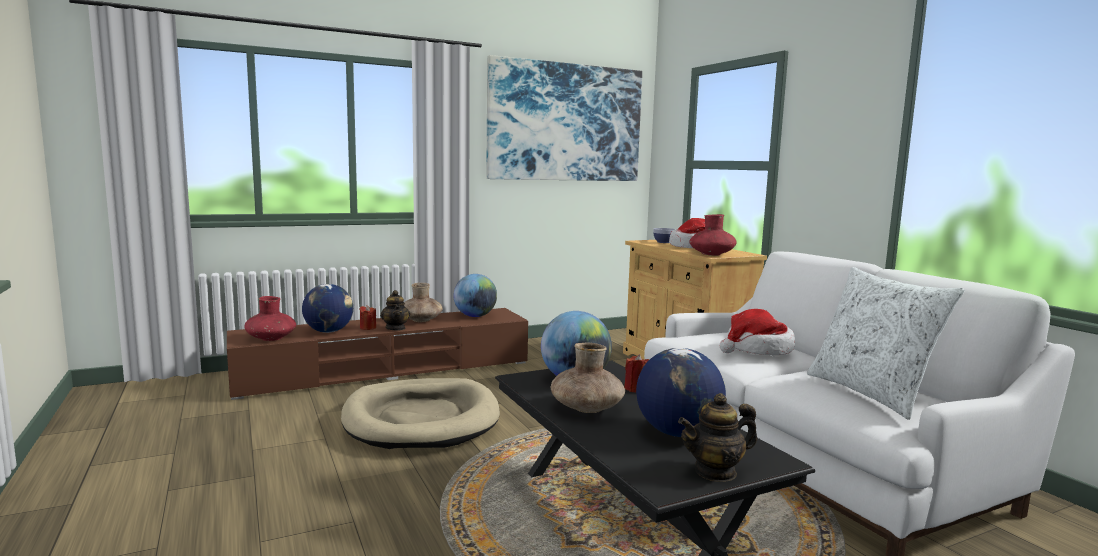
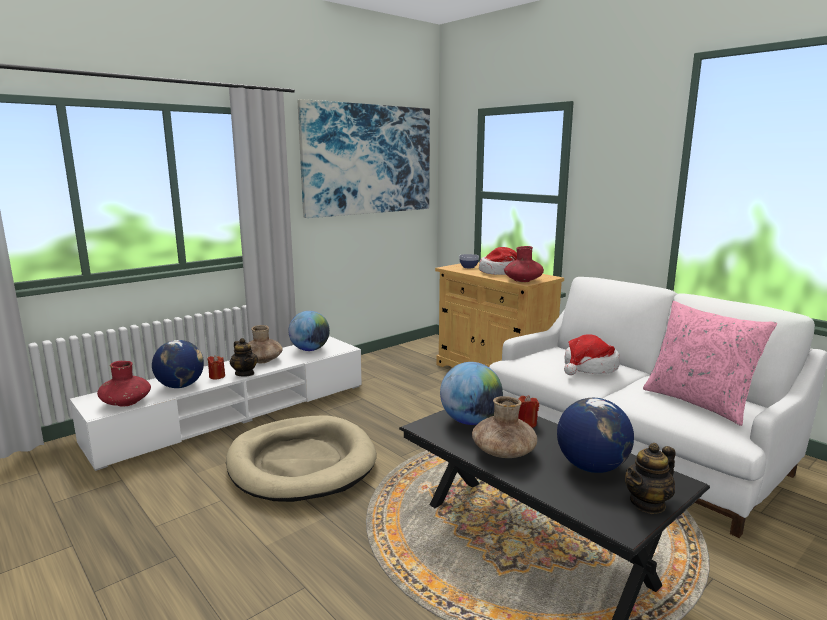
camera: 15 degrees left, 5 degrees up
(387, 370) = (236, 412): brown tv stand -> white tv stand
(870, 393) = (698, 402): white pillow -> pink pillow

